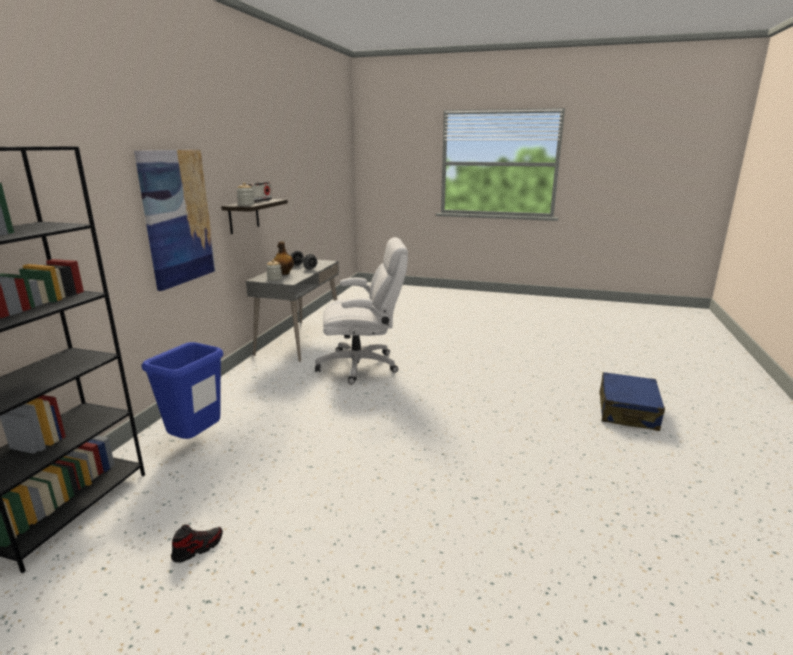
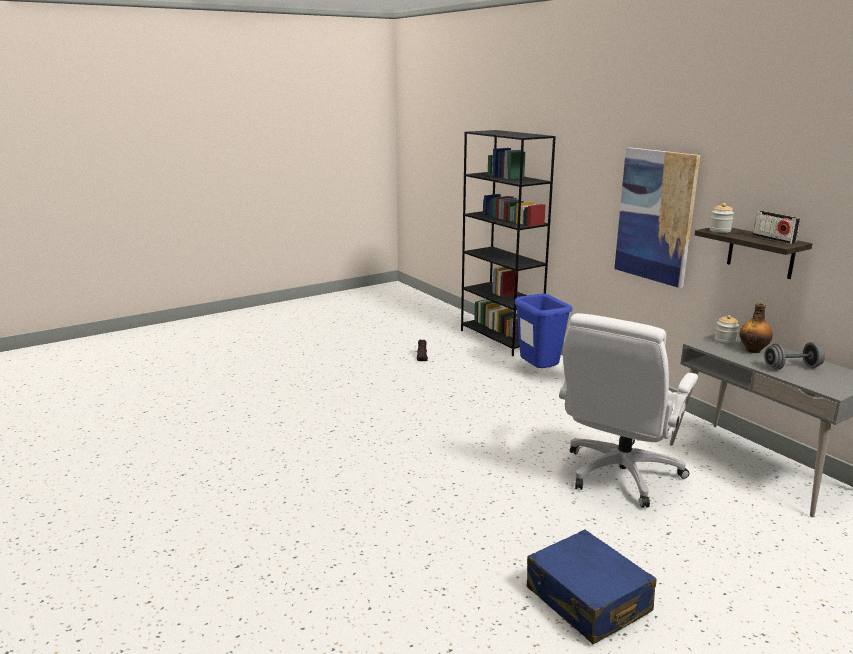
camera: 130 degrees right, 0 degrees up
(627, 411) = (273, 592): blue suitcase -> blue suitcase (587, 600)

